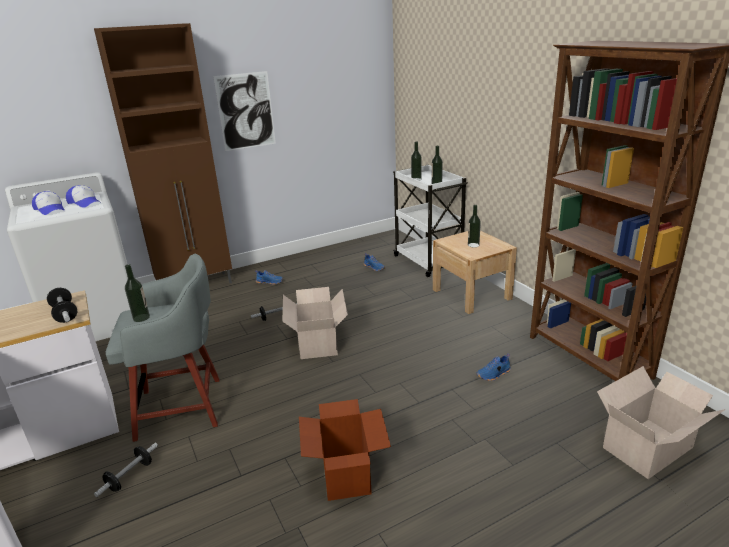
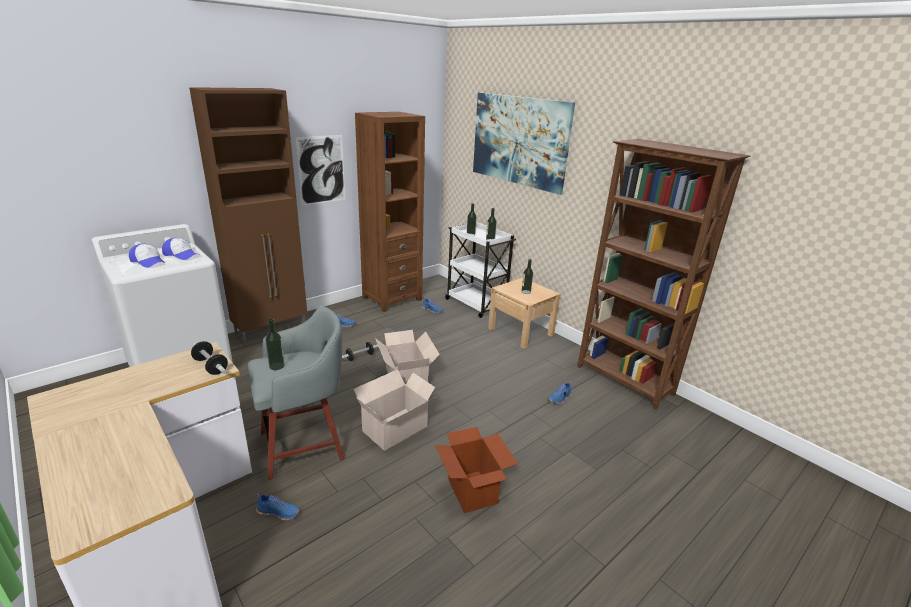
camera: 15 degrees left, 0 degrees up
(130, 476) = (279, 511): dumbbell -> blue shoe
(334, 255) = (392, 298): none -> brown bookcase
(466, 62) = (519, 141): none -> picture
(649, 447) = (686, 447): cardboard box -> cardboard box (397, 428)

